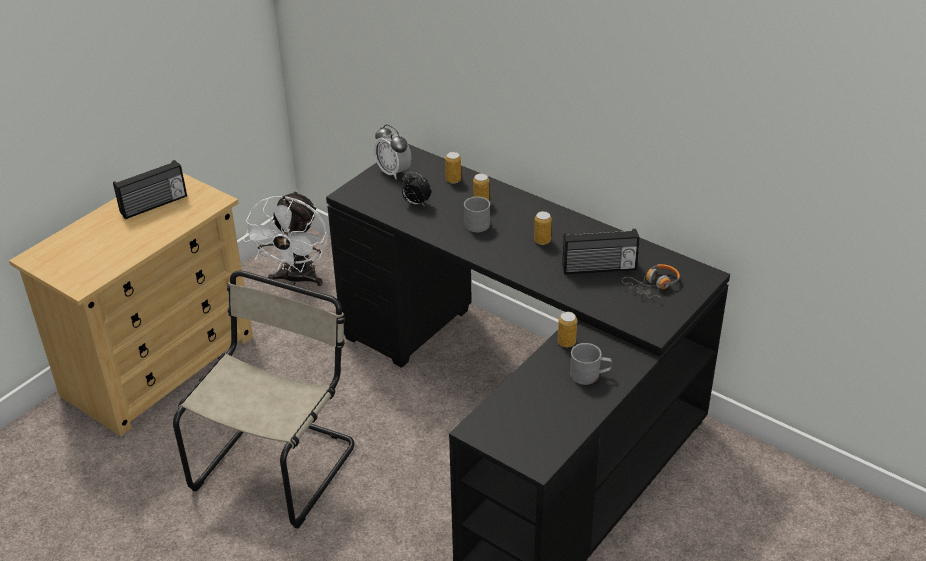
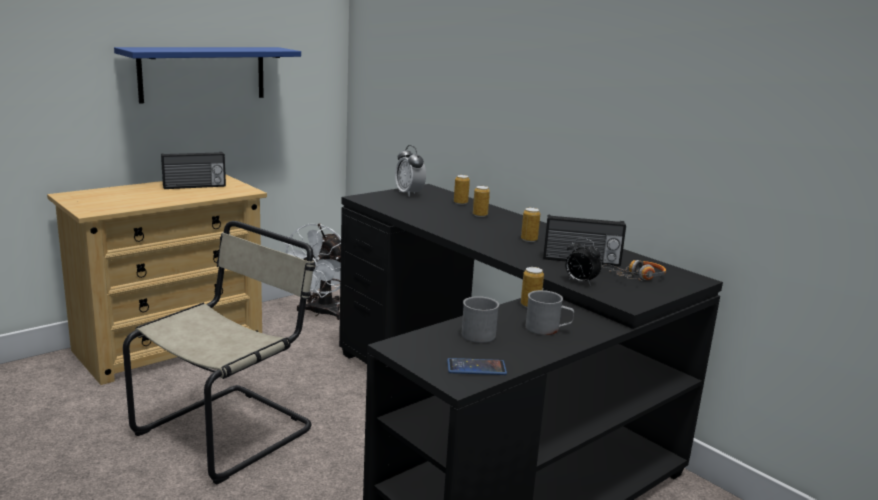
camera: 10 degrees right, 20 degrees down
(128, 71) = (203, 73): none -> blue shelf
(416, 204) = (419, 209): alarm clock -> alarm clock (579, 282)
(476, 222) = (469, 223): grey mug -> grey mug (478, 333)
(546, 442) = (476, 367): none -> phone

